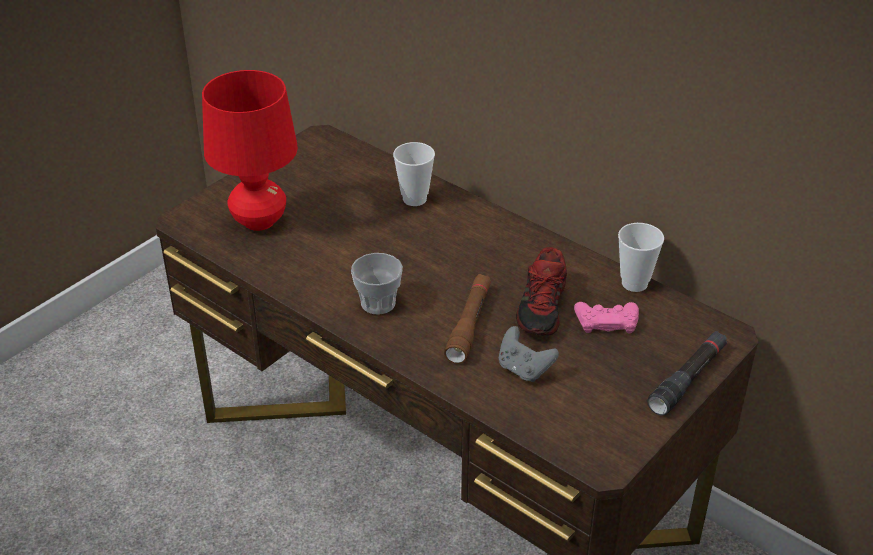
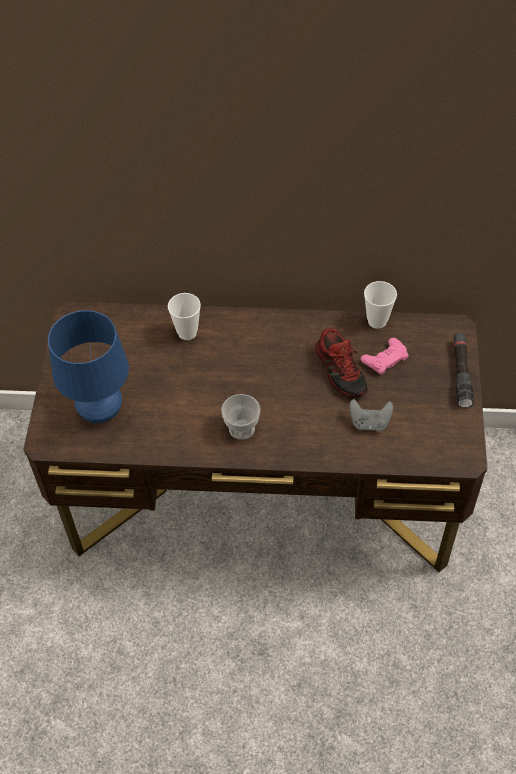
camera: 35 degrees left, 15 degrees up
(259, 221) = (101, 411): red table lamp -> blue table lamp
(469, 324) = (310, 410): brown flashlight -> none

